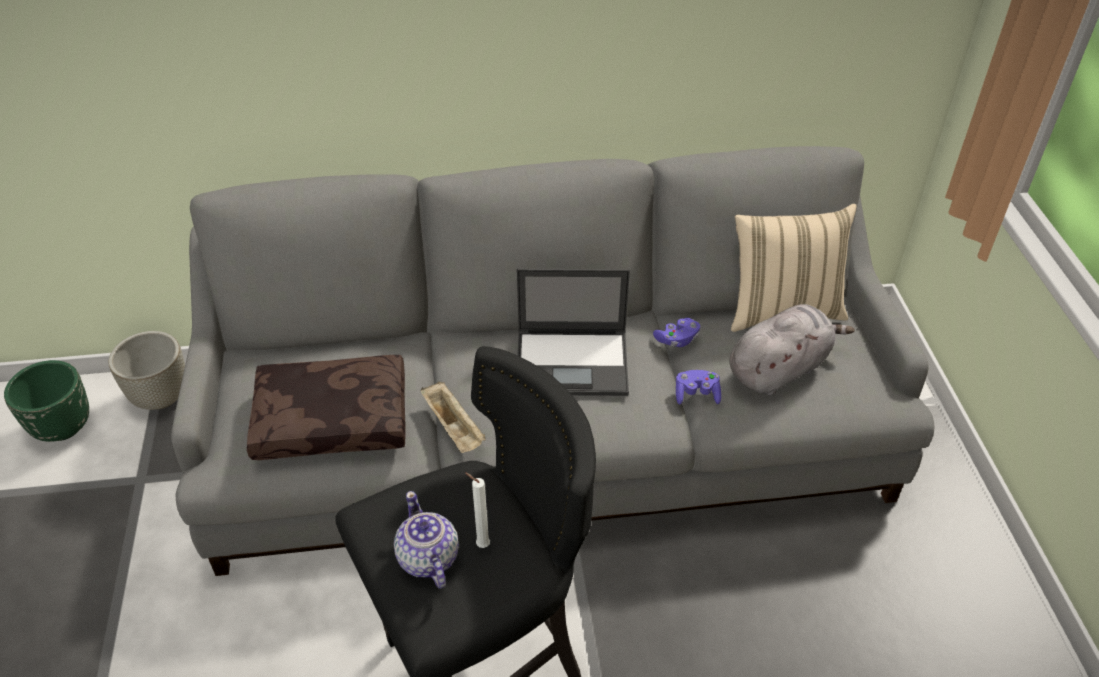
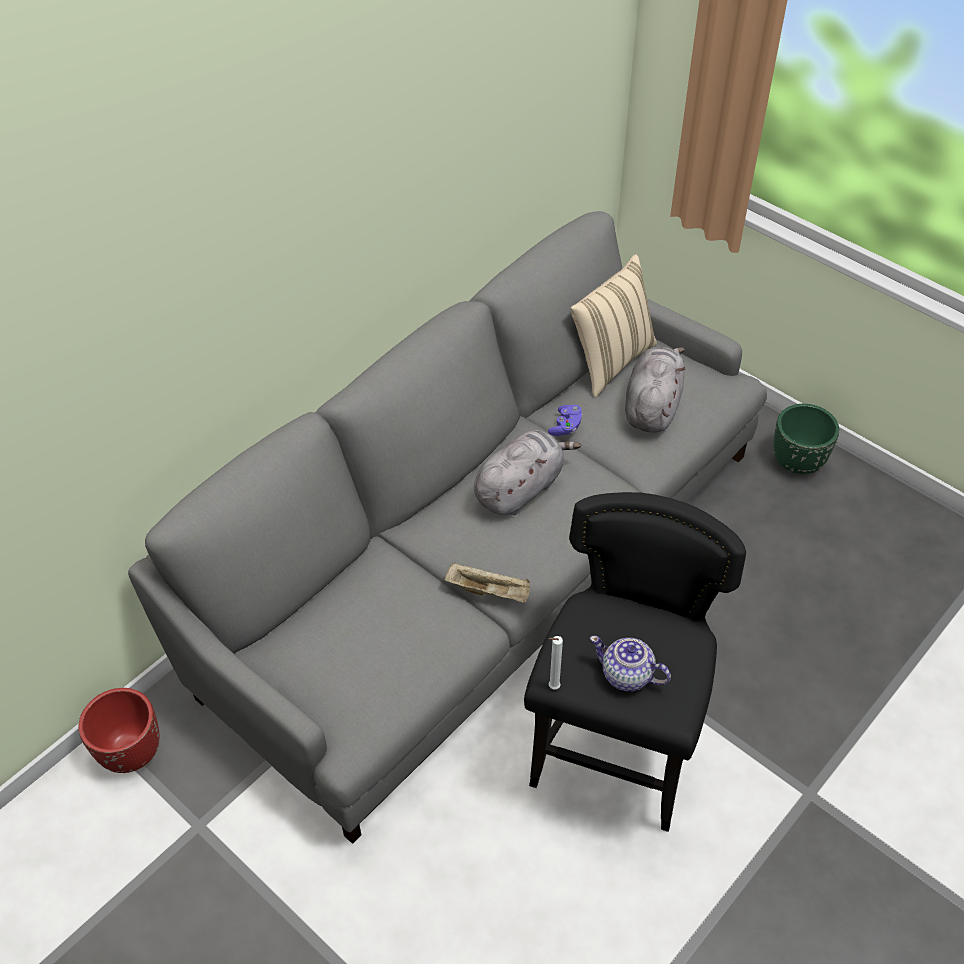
camera: 40 degrees left, 5 degrees up
(62, 428) = (70, 840): green planter -> green planter (797, 463)
(161, 397) = (131, 751): grey planter -> red planter
(333, 418) = (395, 645): brown pillow -> none
(481, 544) = (648, 642): white candle -> white candle (552, 687)
(573, 362) = (521, 488): laptop -> grey plush toy
(696, 394) = (619, 458): purple game controller -> none

